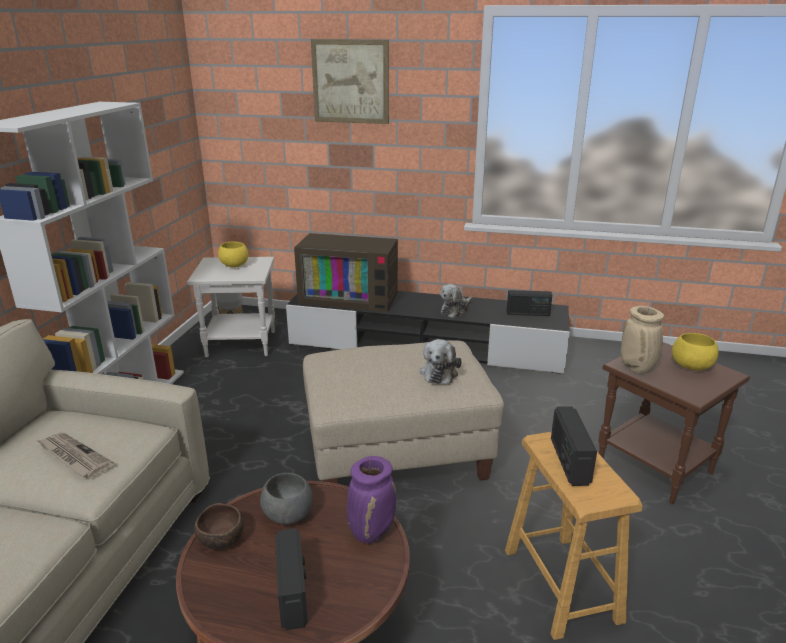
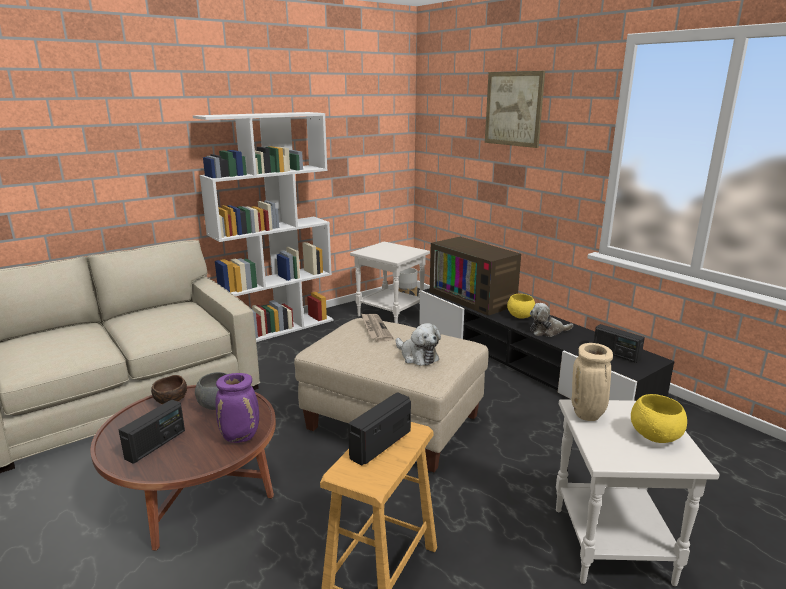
camera: 40 degrees right, 5 degrees down
(73, 457) = (159, 324): newspaper -> newspaper (375, 329)
(234, 266) = (392, 250): yellow bowl -> yellow bowl (520, 317)
(439, 372) = (417, 356): plush toy -> plush toy turned 90 degrees counterclockwise
(656, 466) = (614, 546): brown side table -> white side table

